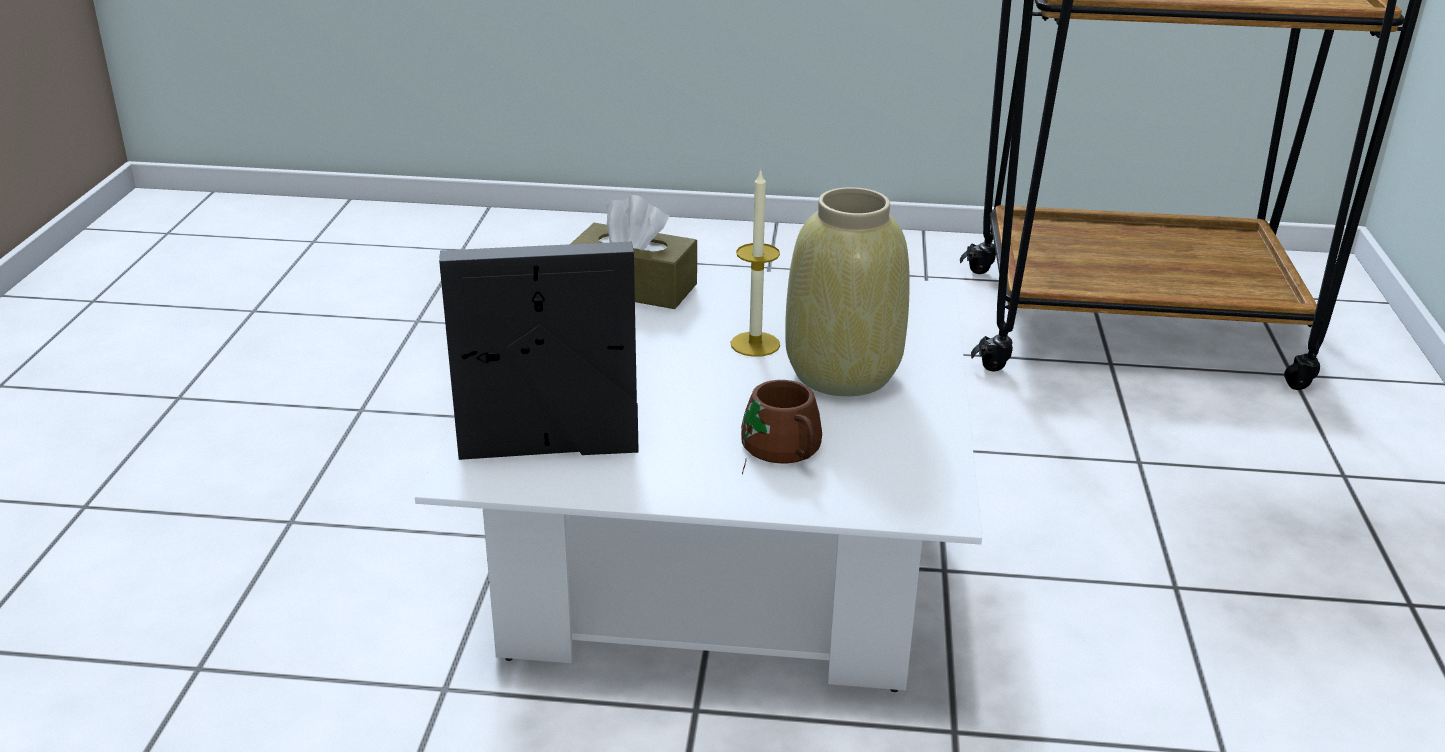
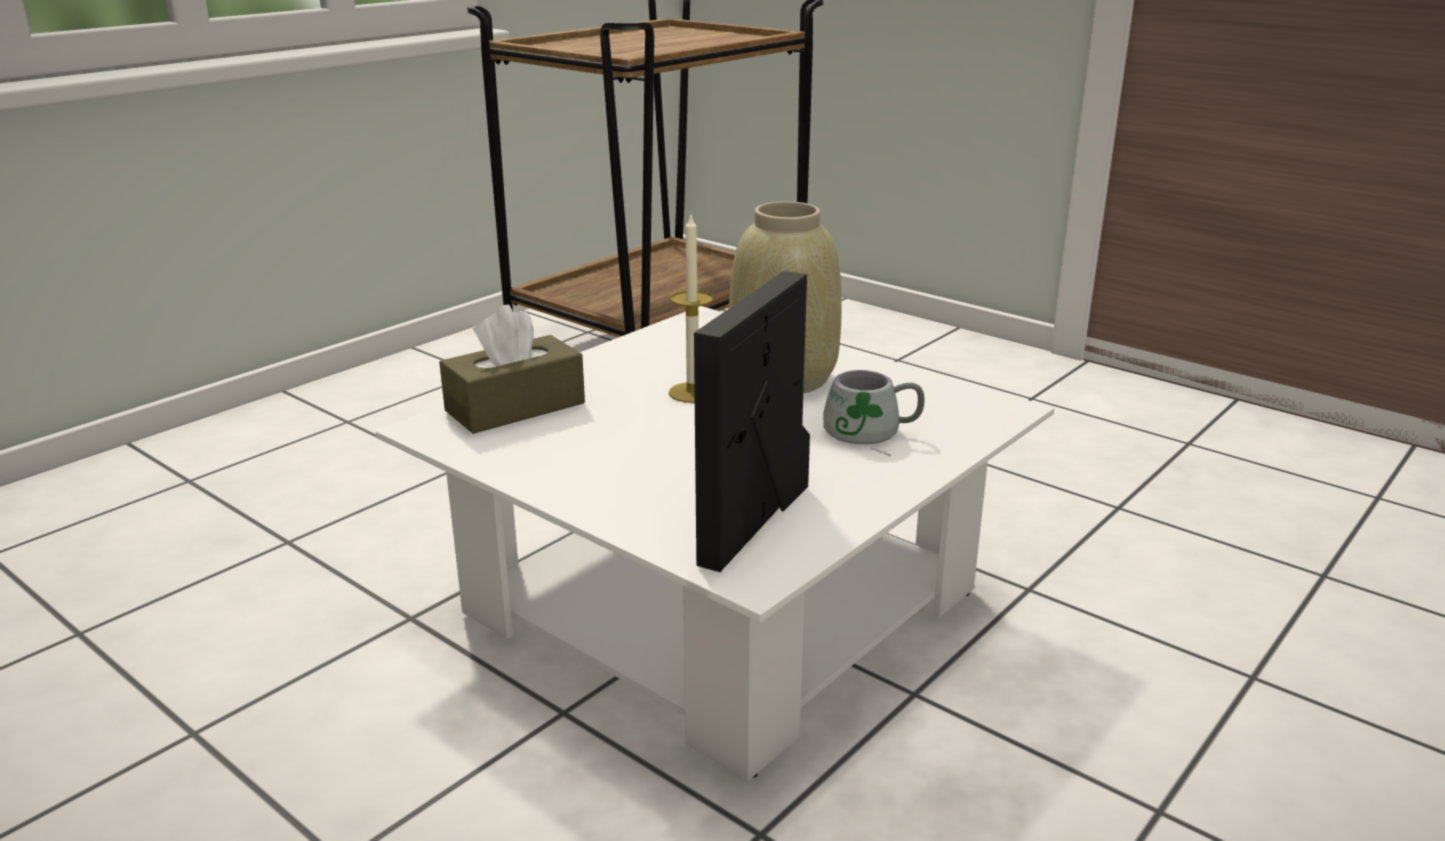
camera: 55 degrees left, 5 degrees down
(778, 451) = (871, 434): brown mug -> grey mug

